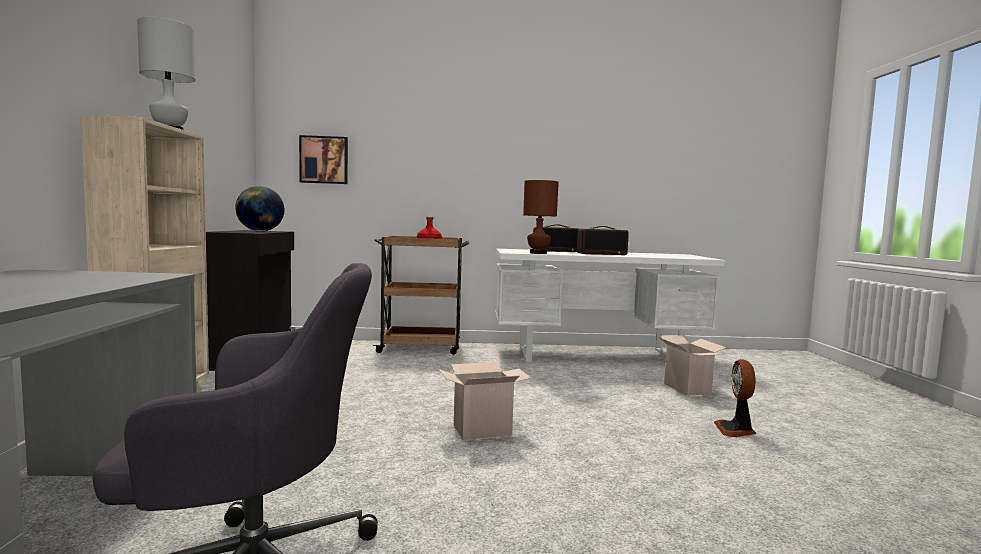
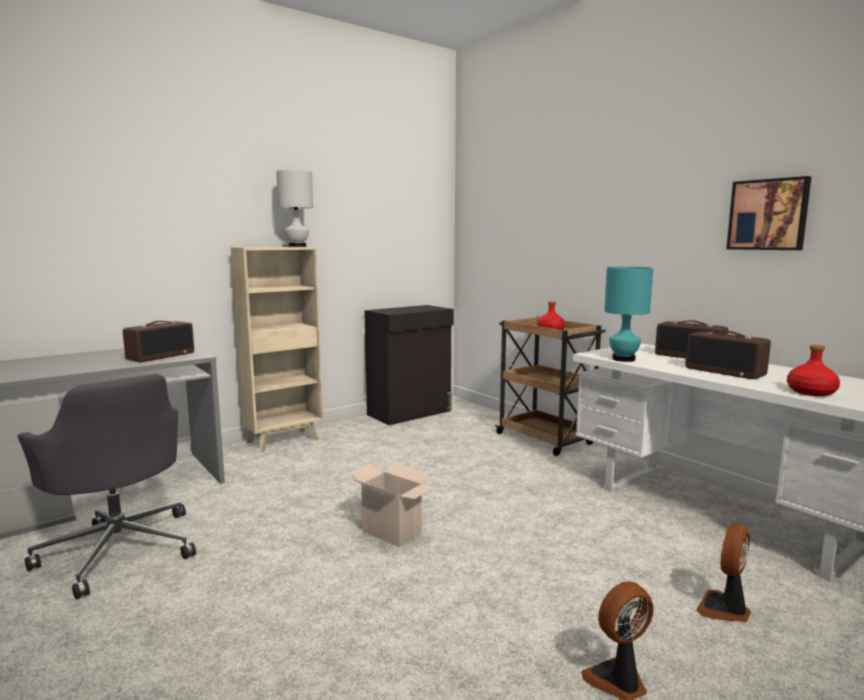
camera: 55 degrees right, 5 degrees up
(91, 279) = (161, 356): none -> radio
(260, 231) = (419, 308): globe -> none
(324, 160) = (494, 239): picture -> picture (768, 215)
(538, 253) = (623, 359): brown table lamp -> turquoise table lamp
(662, 256) = (810, 392): none -> red bottle
(689, 389) = (724, 609): cardboard box -> fan

